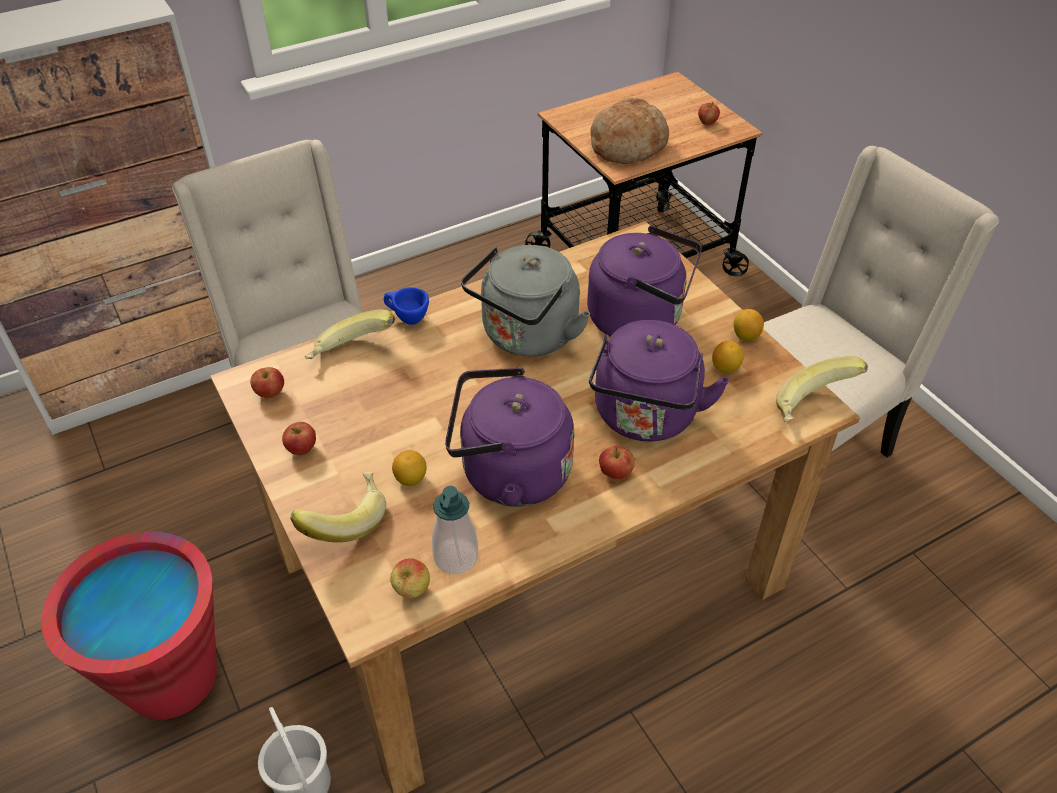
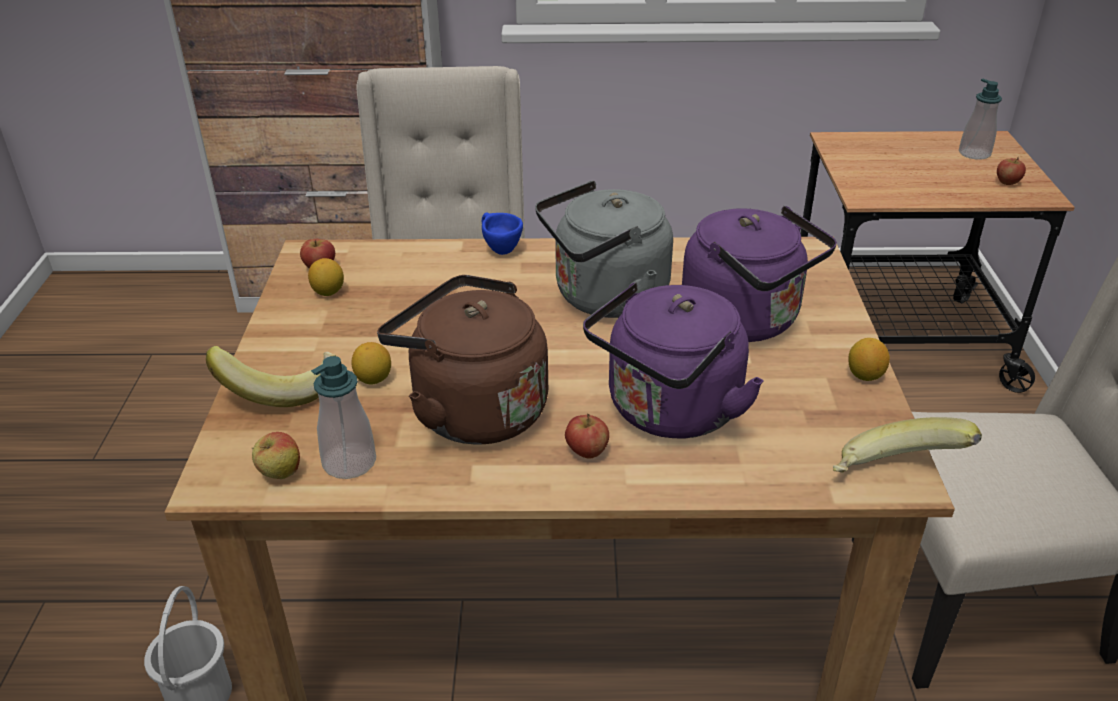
camera: 30 degrees right, 10 degrees down
(171, 677) = (169, 544): red bucket -> none
(302, 449) = (302, 320): apple -> none
(352, 354) = (421, 261): banana -> none
(508, 473) = (472, 410): purple kettle -> brown kettle
(628, 145) = (890, 181): bread -> none
(669, 101) = (974, 153): none -> soap dispenser
(725, 368) = (811, 398): lemon -> lemon (328, 292)

